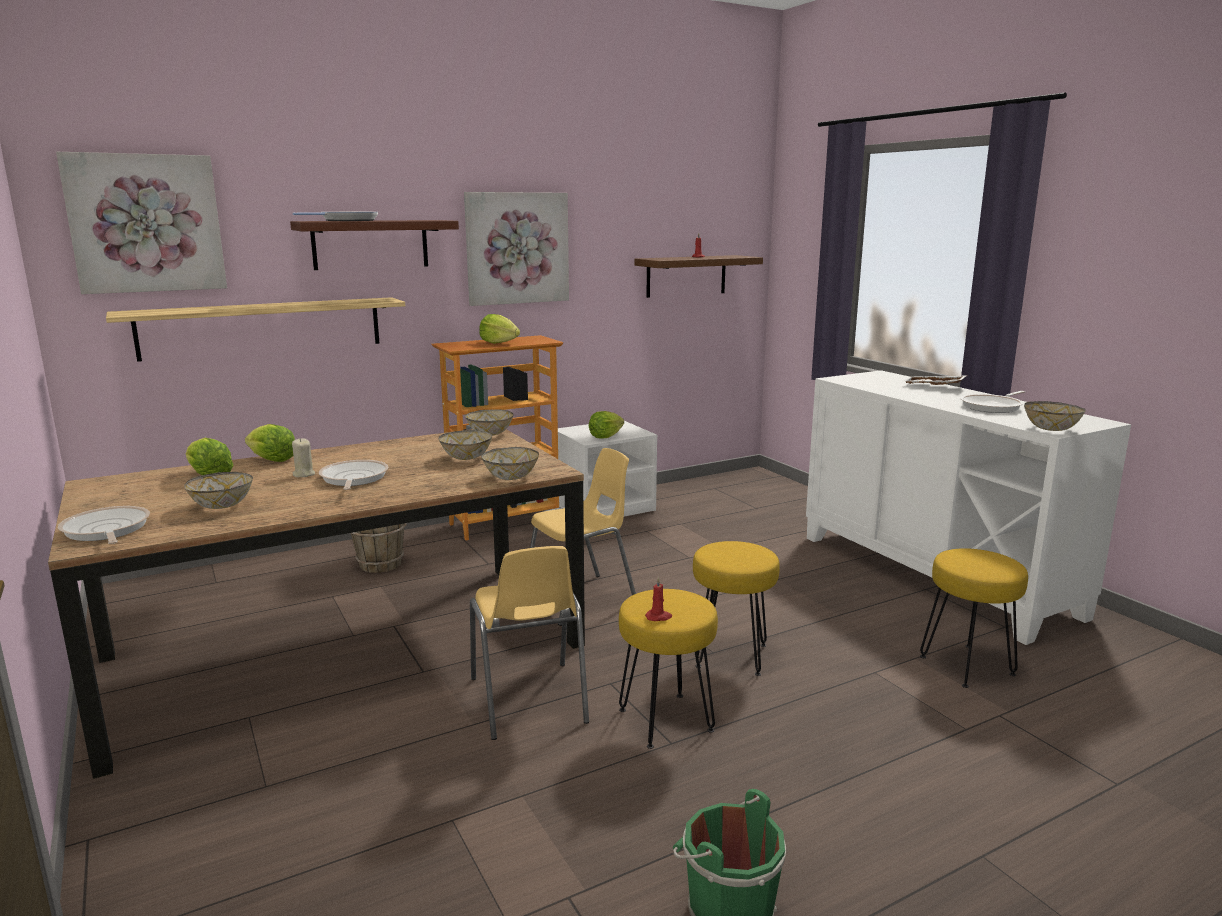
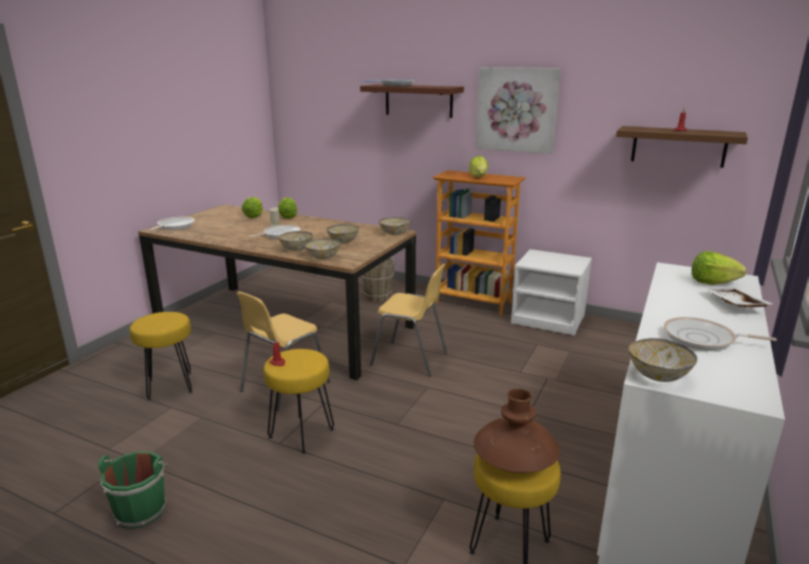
camera: 55 degrees right, 5 degrees up
(146, 223) = (313, 83): picture -> none
(222, 505) = (219, 229): bowl -> bowl (296, 249)
(262, 328) = (359, 145): shelf -> none
(605, 436) = (544, 264): lettuce -> lettuce (712, 282)
(732, 656) = (400, 432): yellow stool -> yellow stool (169, 386)
(979, 562) = (515, 459): none -> brown vase

